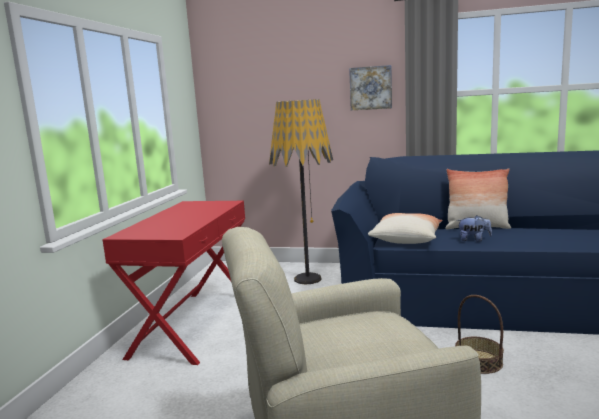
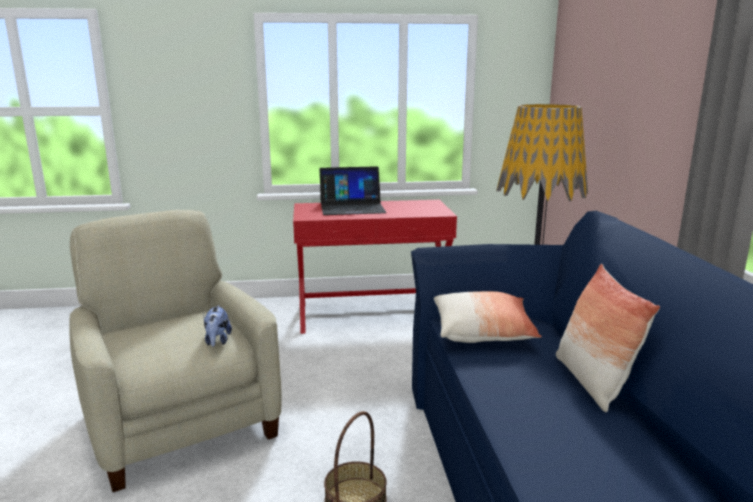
camera: 70 degrees right, 5 degrees up
(164, 221) = (352, 207): none -> laptop
(371, 88) = (682, 98): picture -> none
(474, 240) = (504, 378): plush toy -> plush toy (217, 341)

